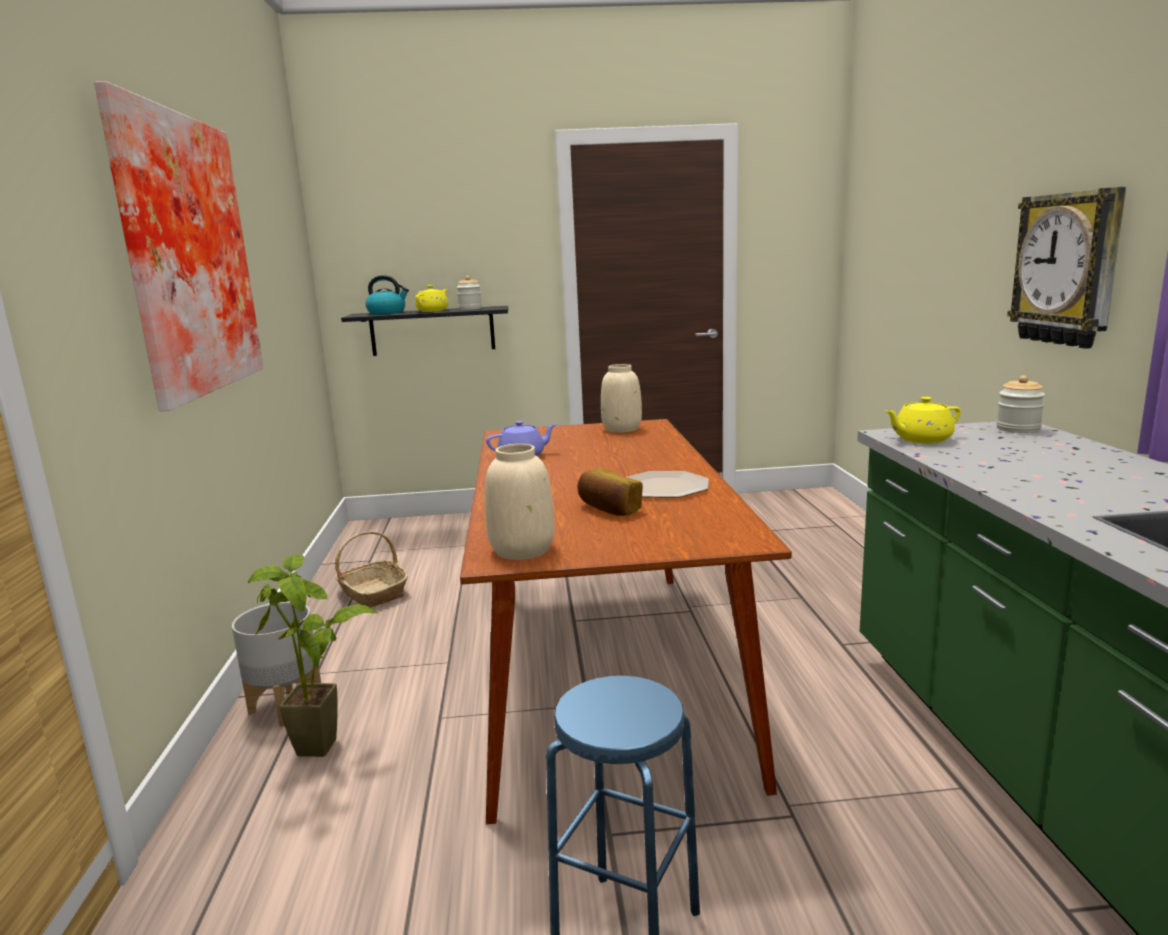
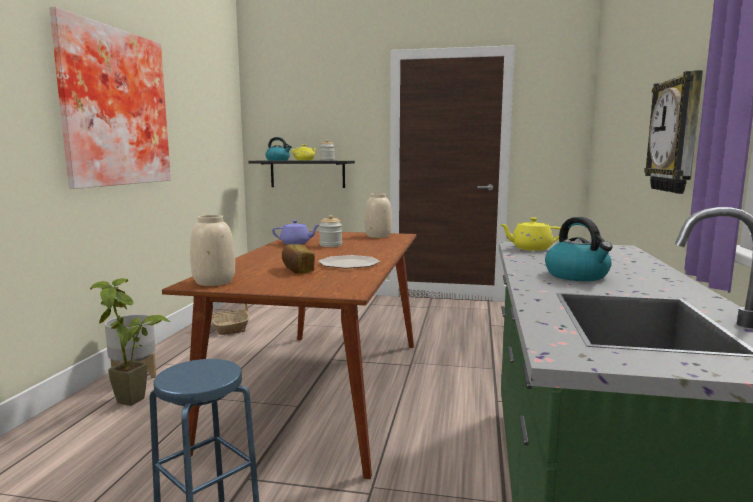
camera: 15 degrees right, 5 degrees down
(1018, 429) = (614, 249): jar -> jar (330, 245)
(1062, 482) = (577, 276): none -> kettle

